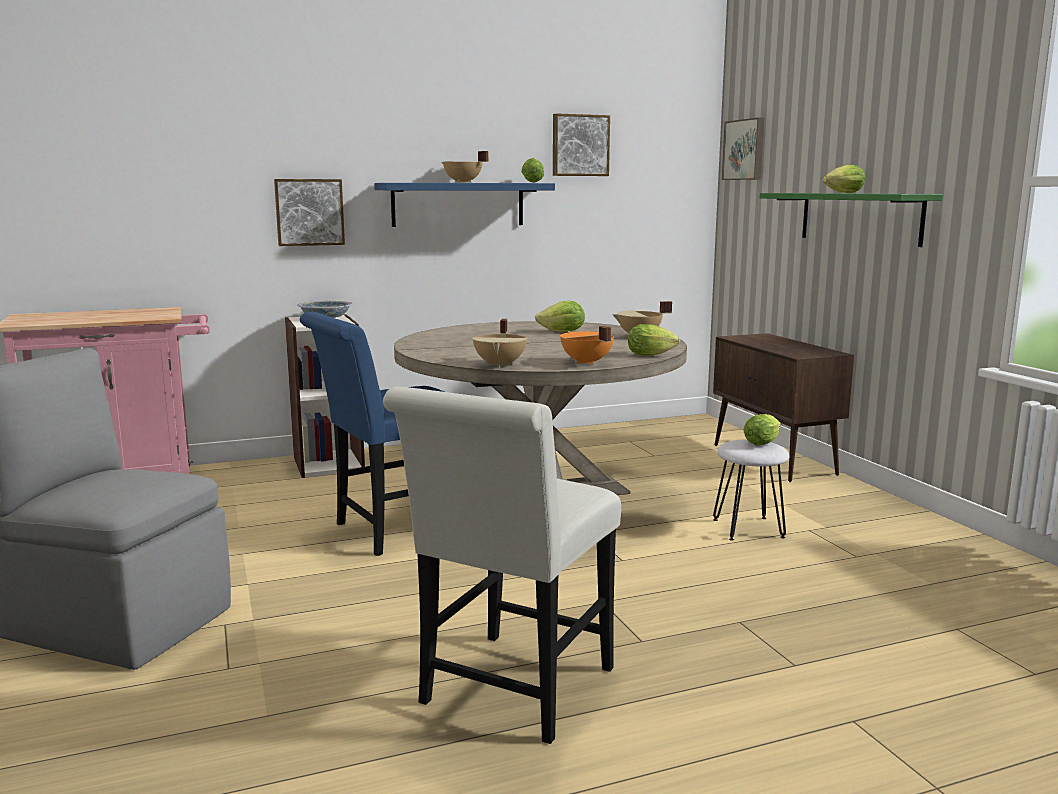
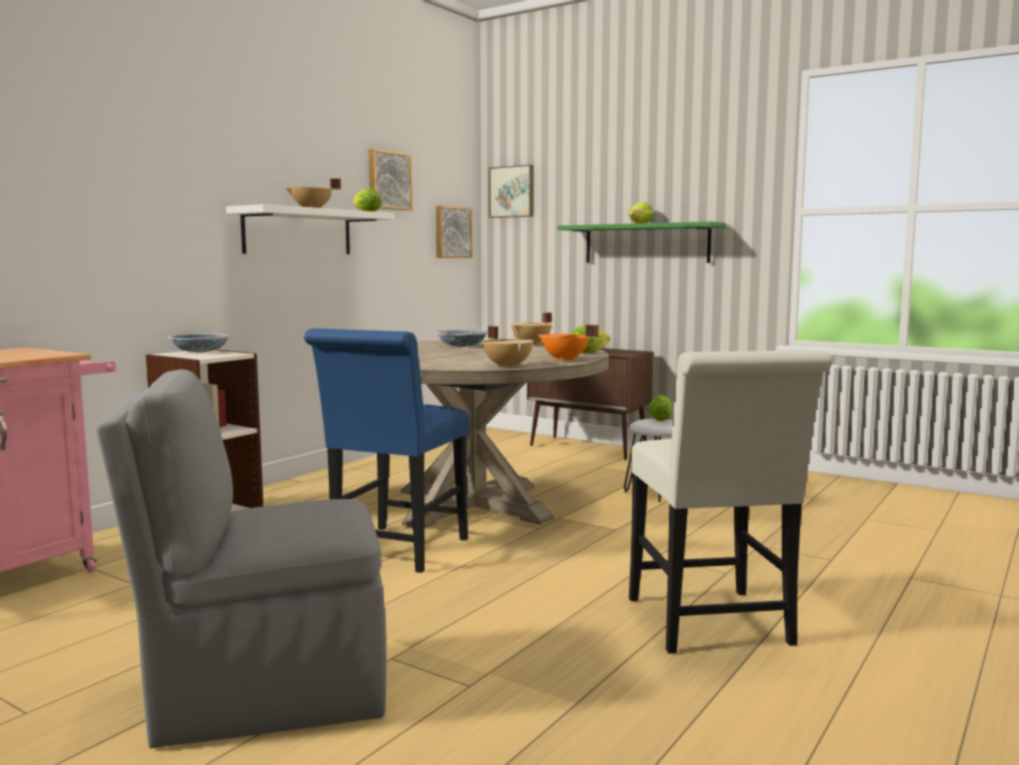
camera: 35 degrees left, 5 degrees down
(309, 212) = (164, 235): picture -> picture (452, 232)
(458, 204) = (298, 232): blue shelf -> white shelf
(562, 332) = (462, 346): lettuce -> bowl

